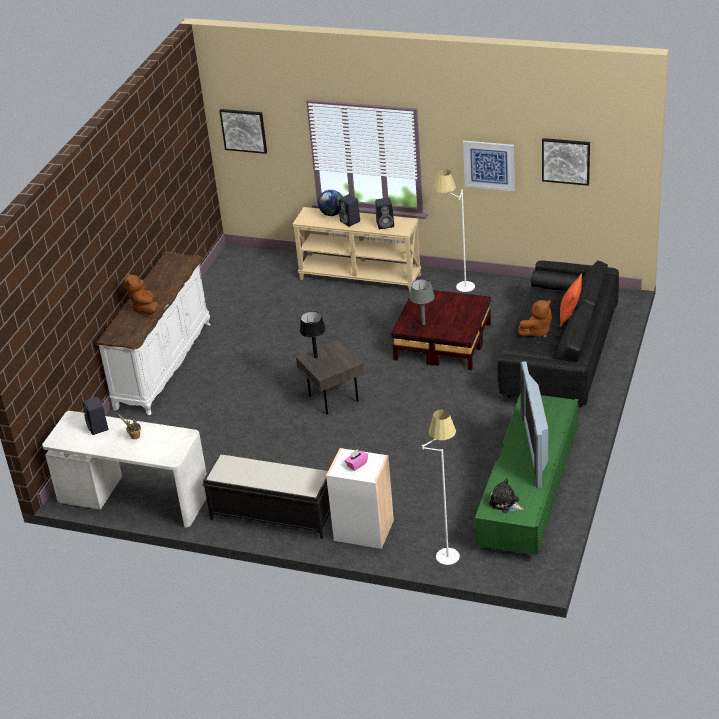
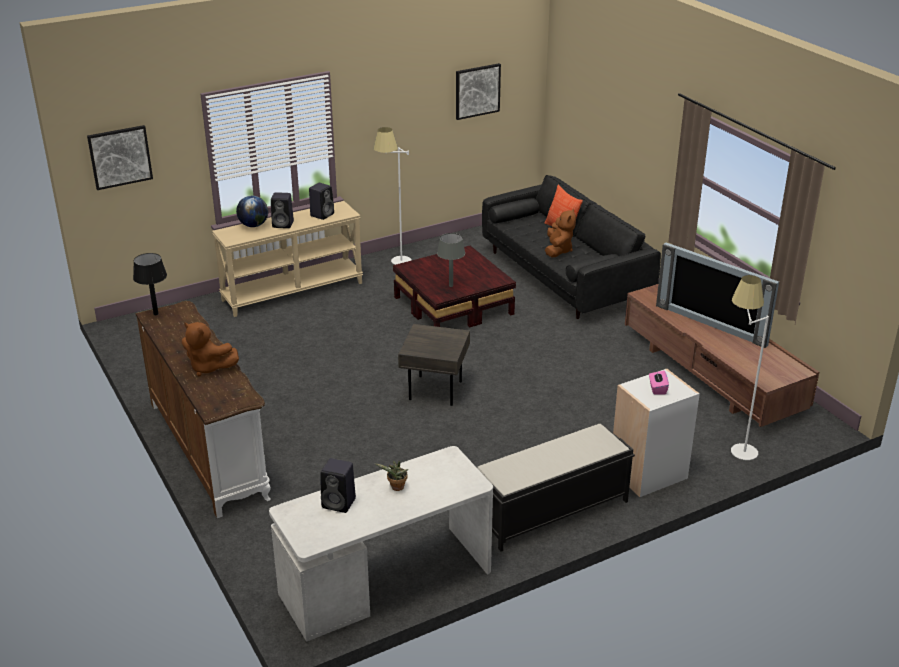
camera: 50 degrees left, 5 degrees down
(315, 357) = (417, 345): black table lamp -> black table lamp (155, 314)
(489, 165) = (405, 118): picture -> none
(505, 503) = (766, 370): plush toy -> none
(529, 491) = (712, 373): green tv stand -> brown tv stand

